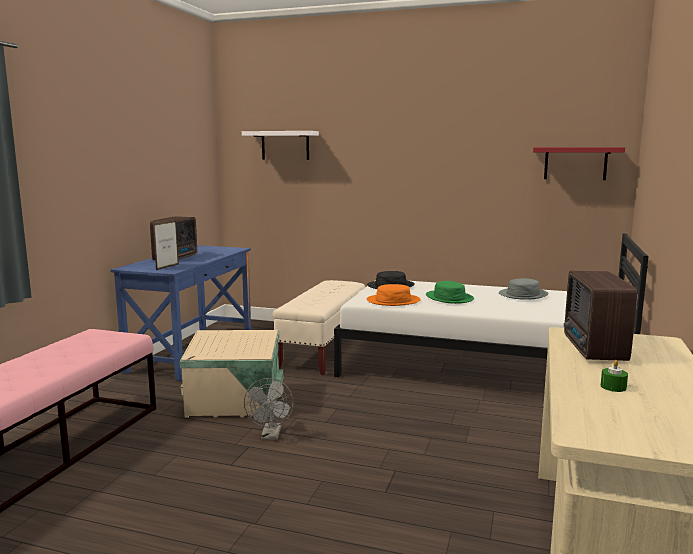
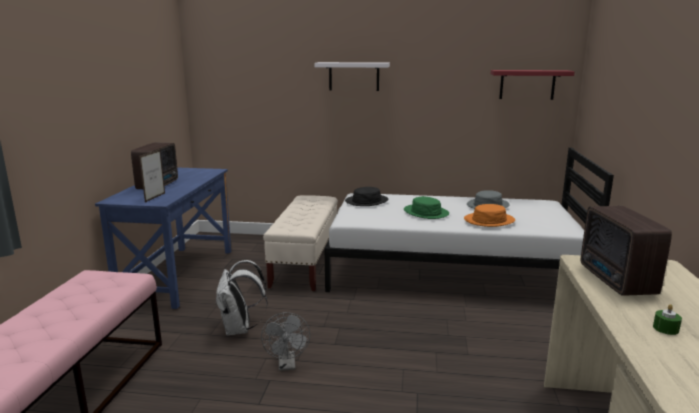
camera: 10 degrees left, 5 degrees up
(235, 402) = (240, 329): beige storage box -> white backpack
(285, 145) = (253, 66): white shelf -> white shelf (354, 76)
(393, 301) = (377, 218): orange hat -> orange hat (489, 220)

